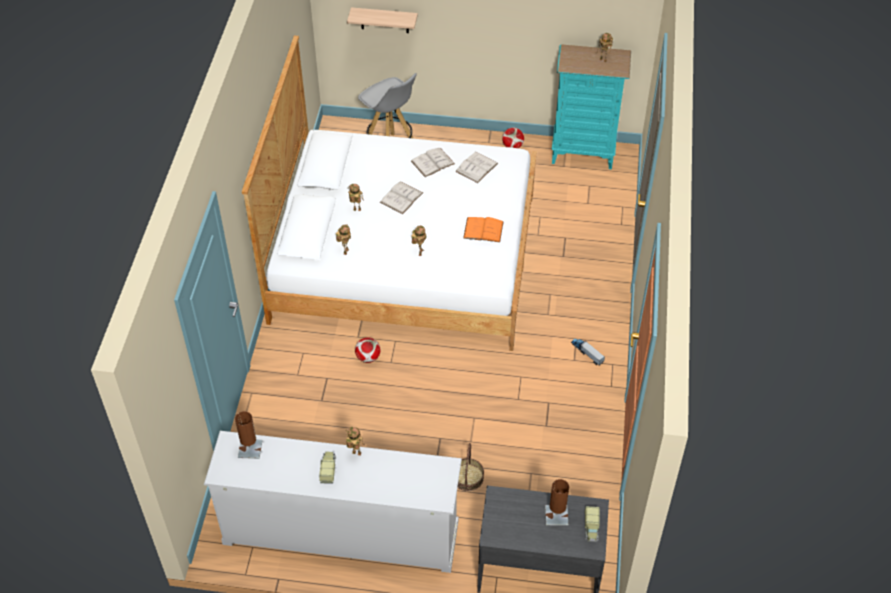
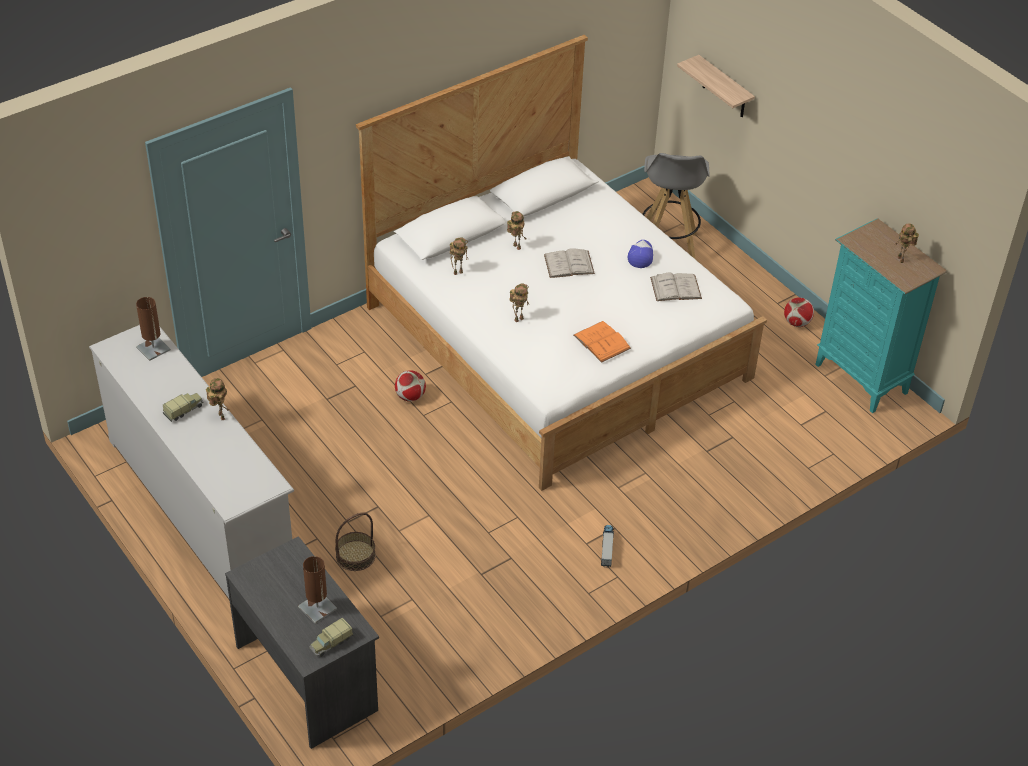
camera: 45 degrees right, 5 degrees down
(432, 162) = (640, 256): white book -> cap

